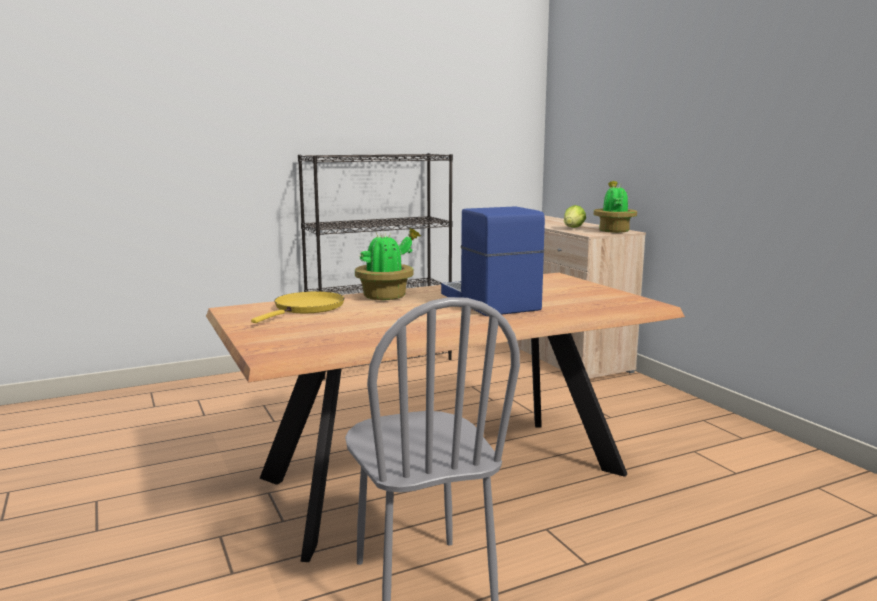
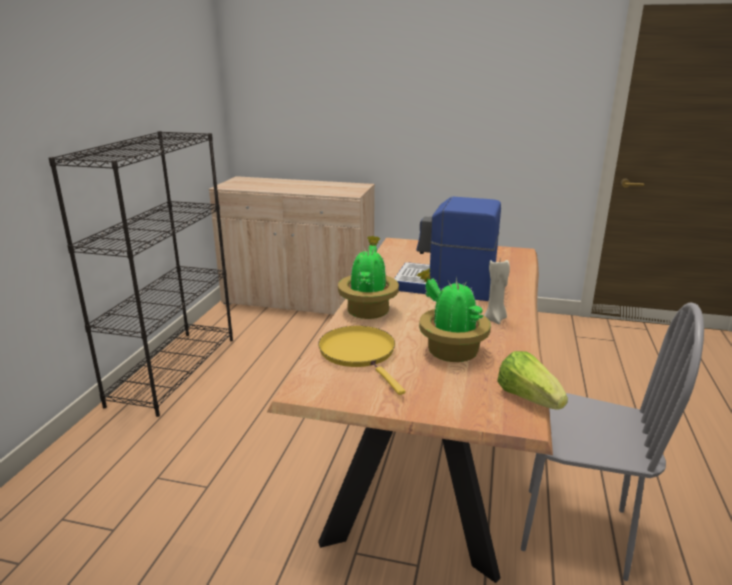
camera: 50 degrees left, 10 degrees up
(449, 324) = (495, 319): none -> beige candle
(573, 228) = (318, 190): lettuce -> lettuce (528, 398)
(613, 231) = (352, 186): potted plant -> potted plant (450, 351)

